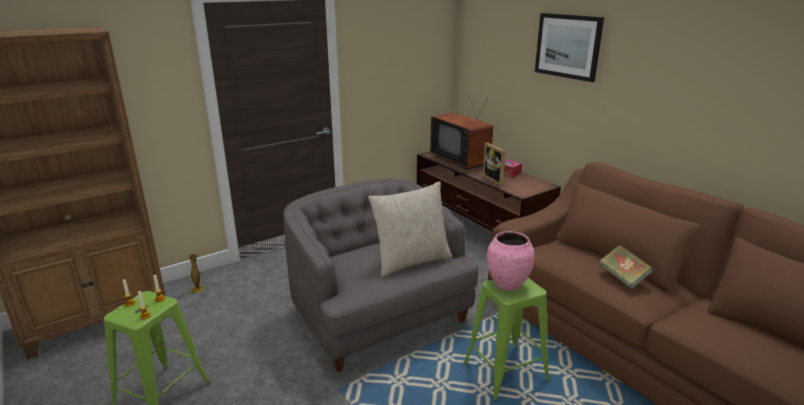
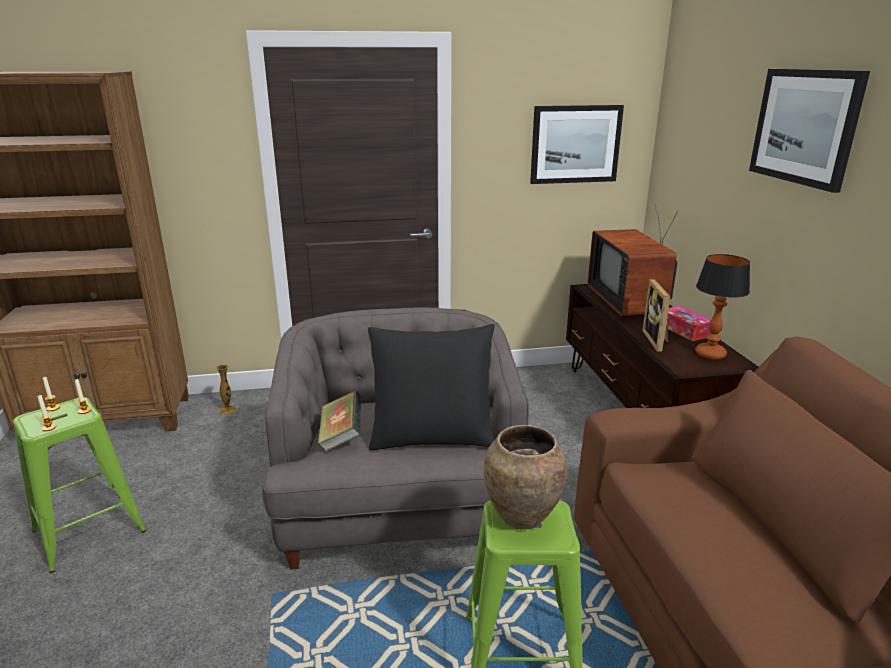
camera: 25 degrees right, 0 degrees up
(411, 261) = (432, 437): beige pillow -> black pillow
(412, 60) = (575, 144): none -> picture
(507, 285) = (520, 516): pink vase -> brown vase
(528, 182) = (709, 354): none -> table lamp
(623, 278) = (761, 566): book -> book (341, 436)

